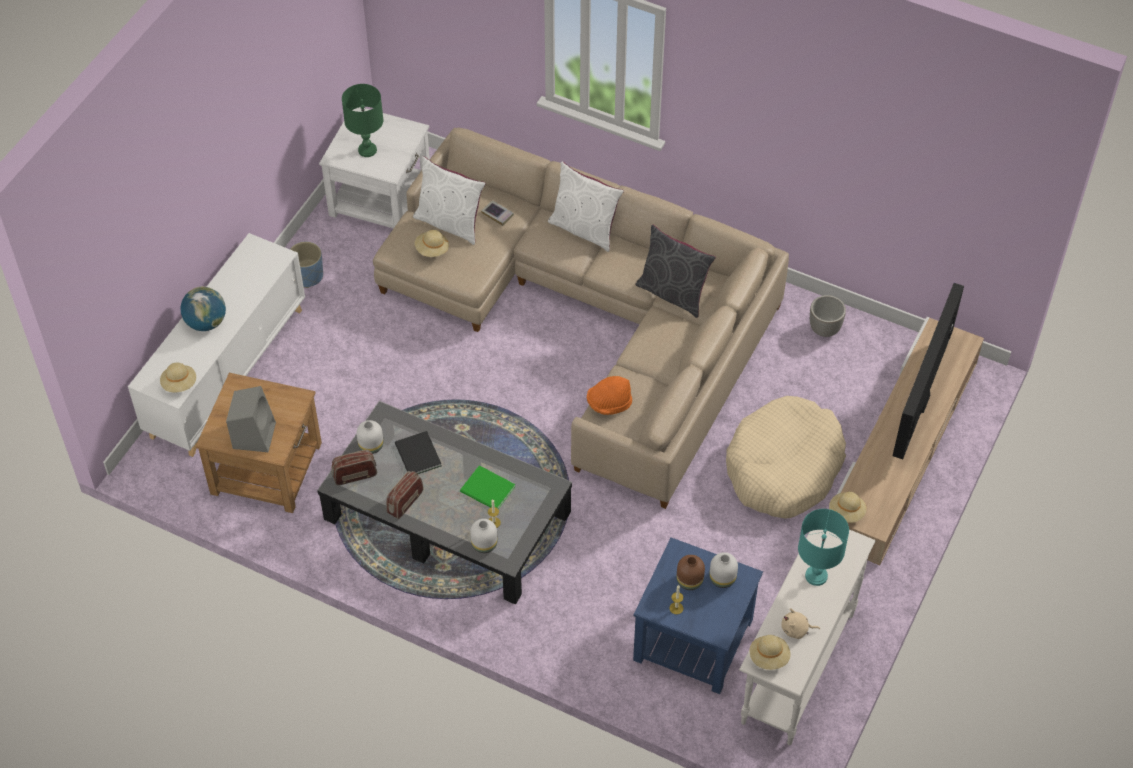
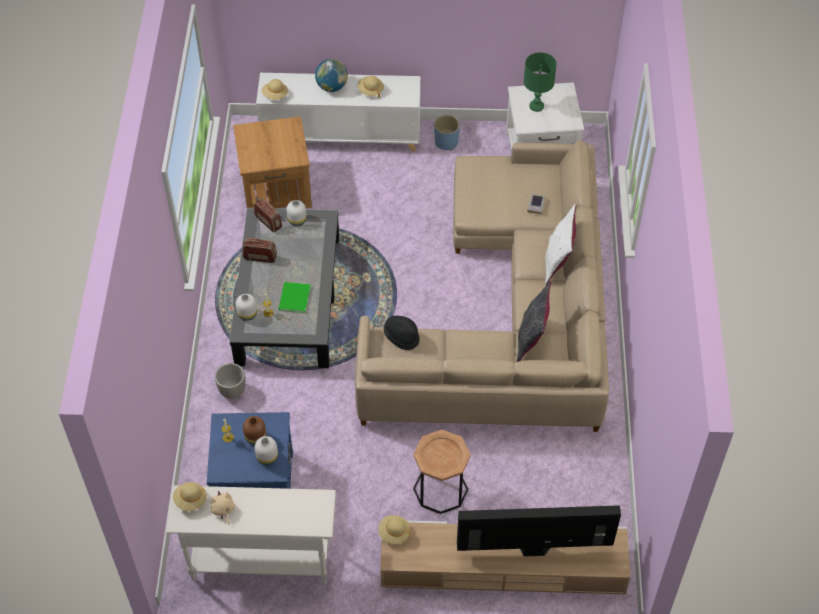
camera: 65 degrees right, 0 degrees up
(254, 434) = (257, 149): grey speaker -> none
(417, 456) = (302, 248): black book -> none
(432, 250) = (480, 182): beige hat -> beige hat (370, 91)
(450, 223) = (511, 182): white pillow -> none
(609, 403) = (401, 337): orange hat -> black hat
(783, 467) = (440, 489): beige dog bed -> brown side table
(816, 576) = (277, 507): turquoise table lamp -> none
(825, 329) = (593, 471): planter -> planter (232, 391)

